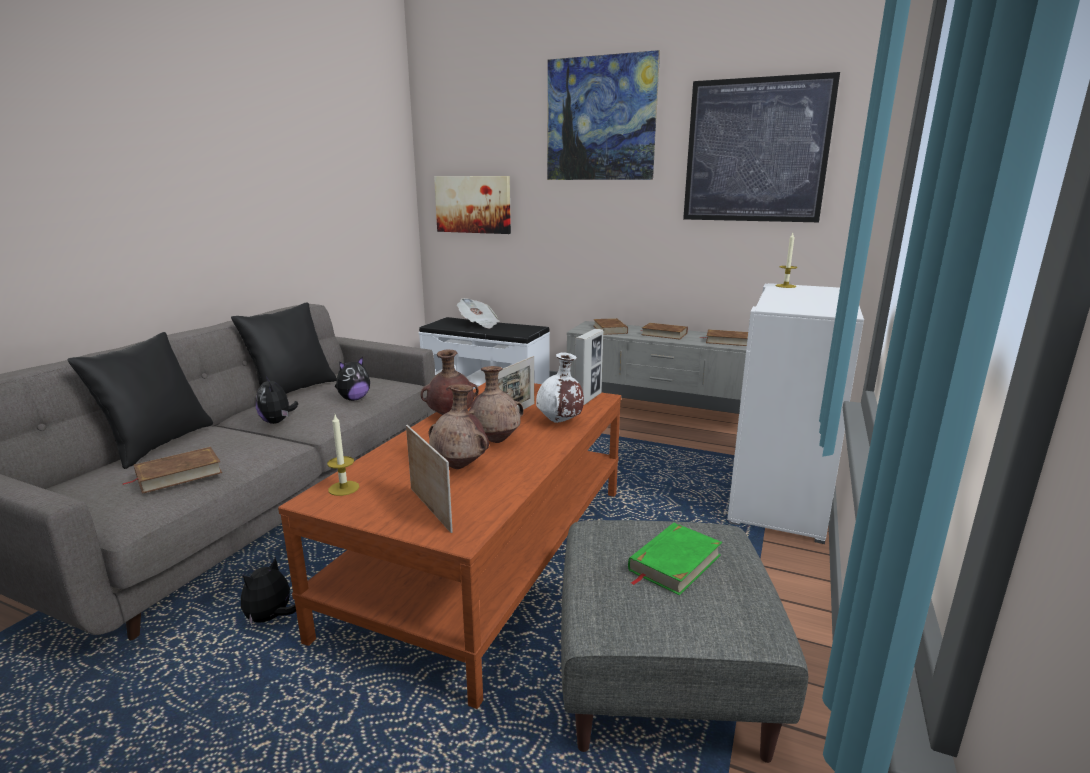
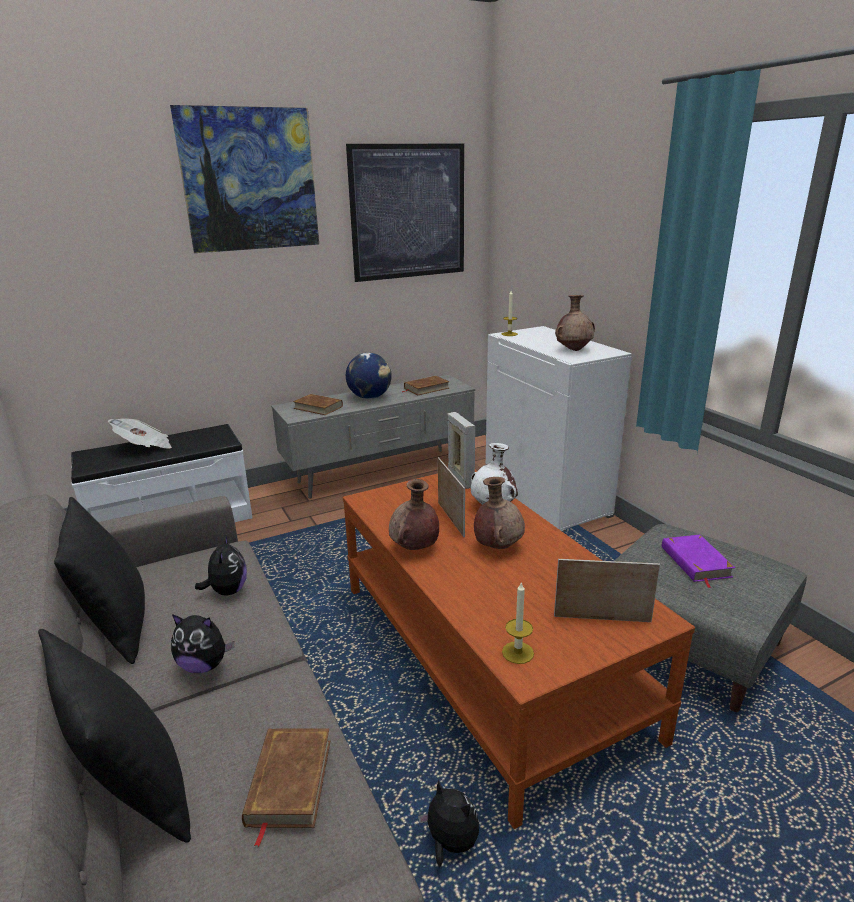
camera: 50 degrees left, 5 degrees up
(271, 618) = (450, 843): plush toy -> plush toy turned 150 degrees clockwise
(460, 466) = (532, 579): brown vase -> brown vase (574, 350)
(473, 204) = (84, 294): picture -> none
(664, 334) = (370, 397): brown book -> globe
(674, 562) = (695, 562): green book -> purple book

